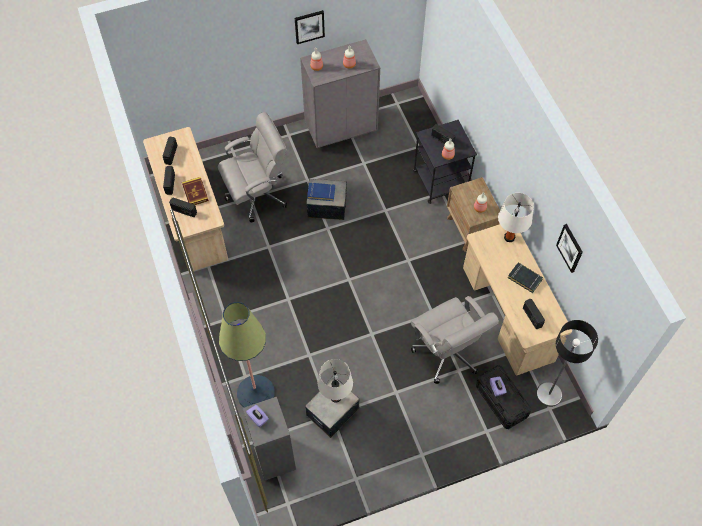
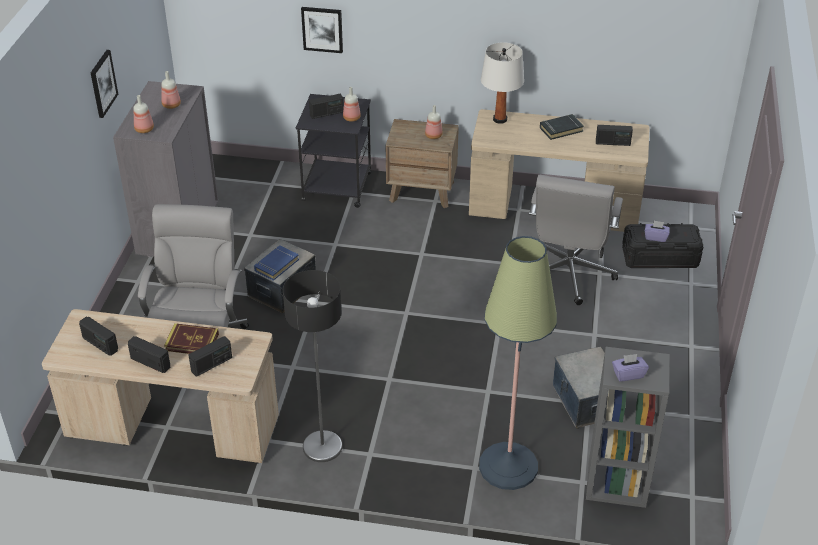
camera: 60 degrees left, 20 degrees down
(335, 397) = (585, 366): white table lamp -> none
(447, 351) = (568, 272): grey office chair -> grey office chair turned 105 degrees clockwise
(549, 394) = (674, 221): floor lamp -> floor lamp (323, 447)
(570, 248) = (598, 27): picture -> picture (322, 29)

